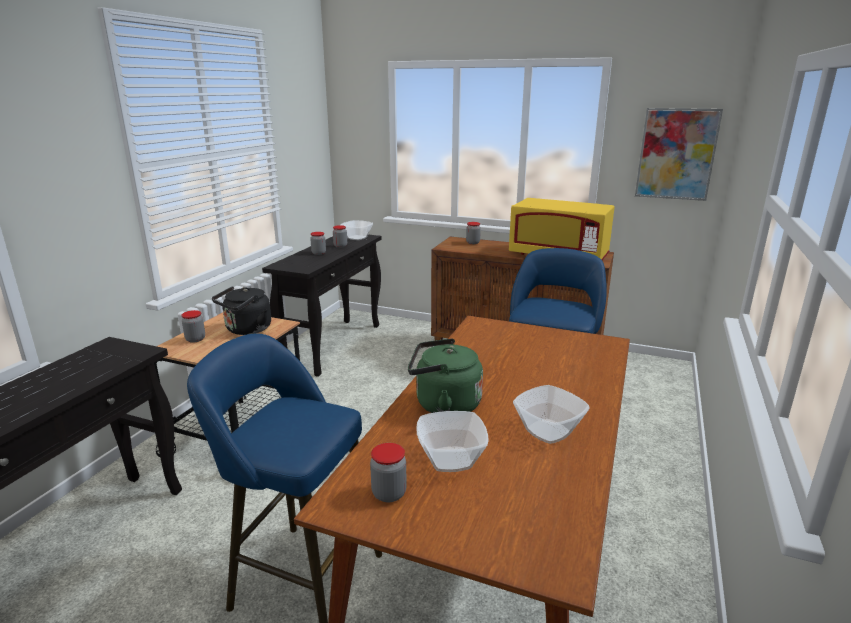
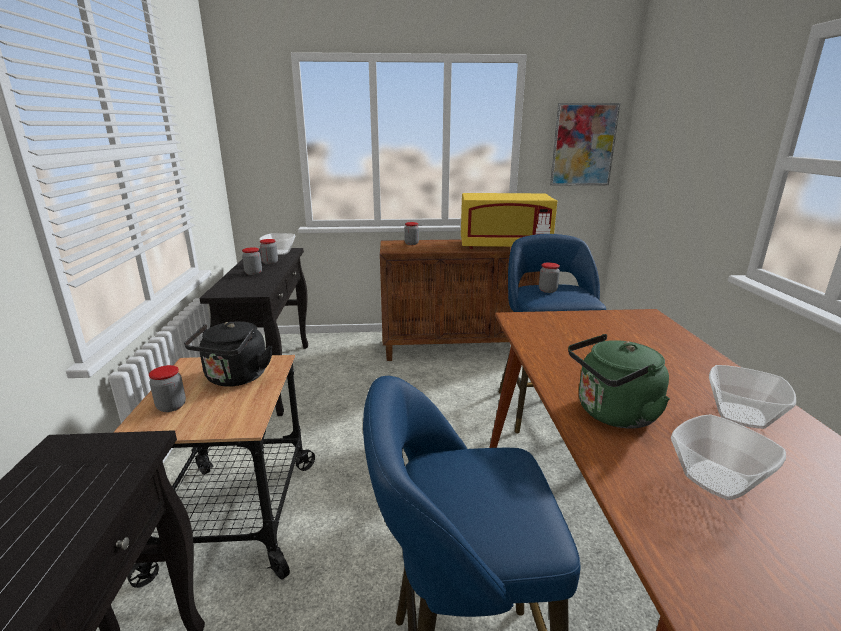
camera: 25 degrees left, 0 degrees up
(389, 493) = (729, 554): jar -> jar (547, 290)

